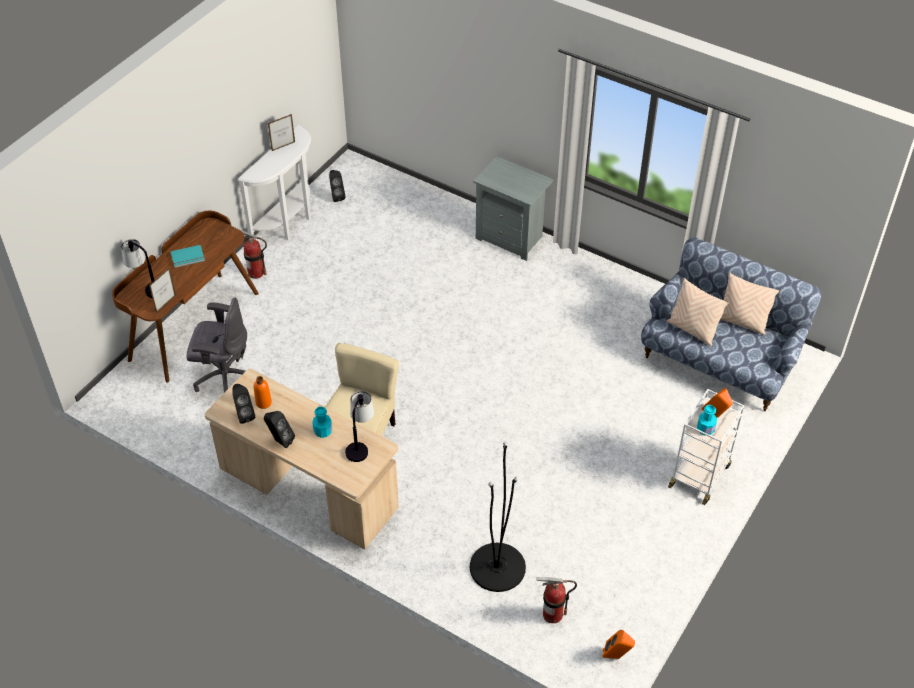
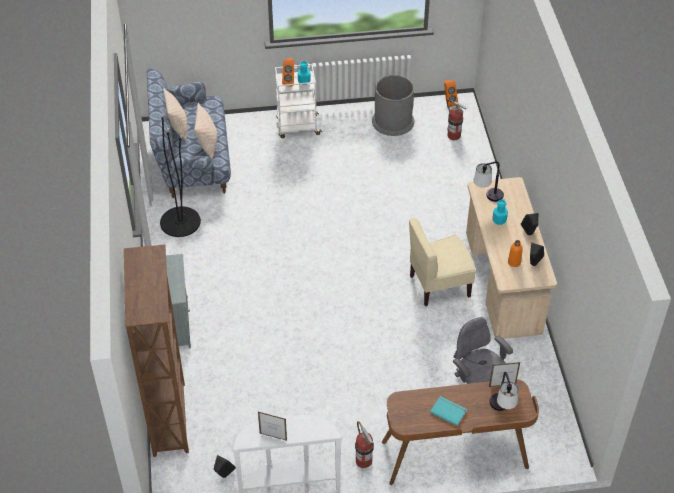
camera: 130 degrees left, 0 degrees up
(419, 195) = (170, 418): none -> brown bookcase
(497, 567) = (452, 171): black floor lamp -> black floor lamp (180, 222)
(632, 571) = (392, 121): none -> grey trash can

